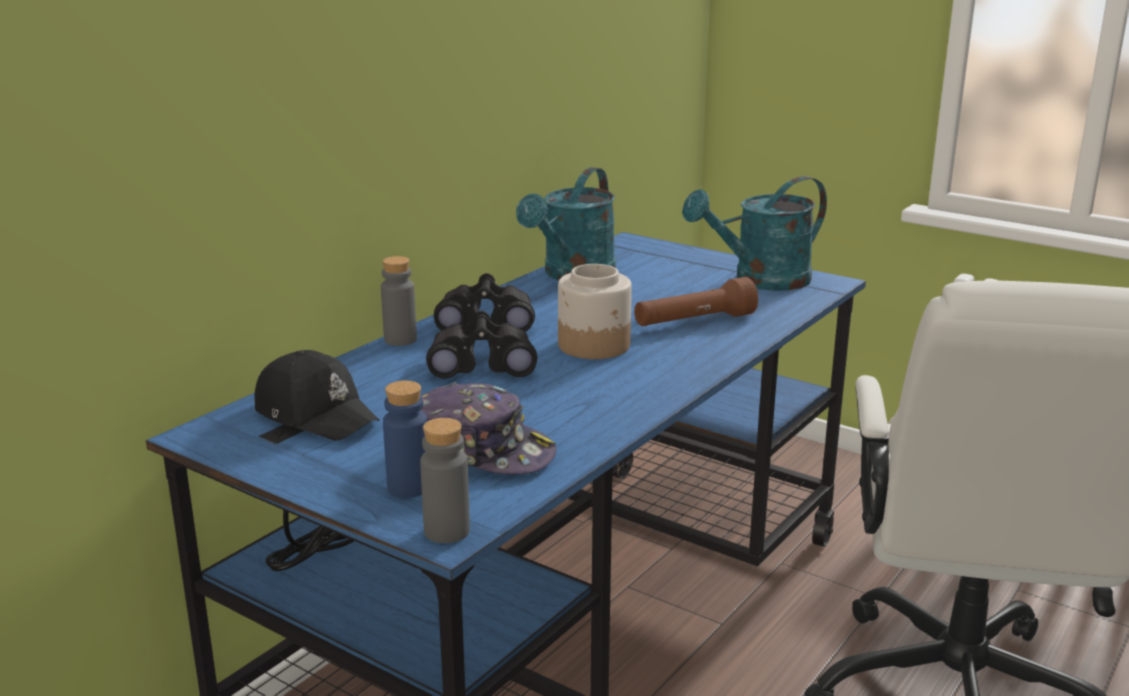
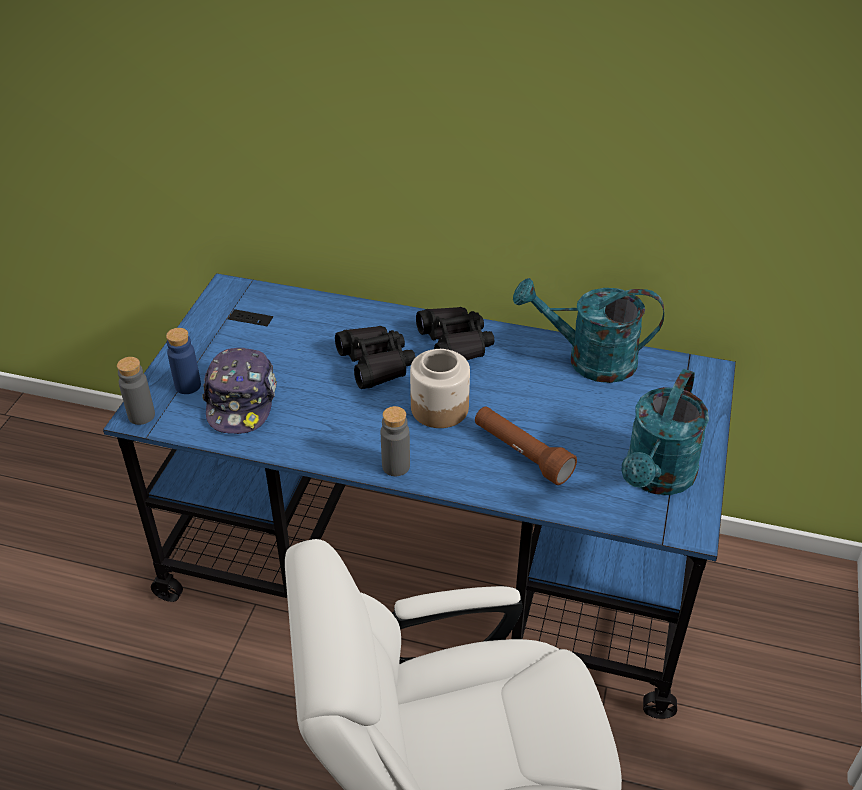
camera: 70 degrees right, 20 degrees up
(316, 414) = (268, 319): black cap -> none
(400, 340) = (400, 314): grey bottle -> grey bottle (396, 466)
(760, 281) = (656, 478): turquoise watering can -> turquoise watering can turned 105 degrees counterclockwise

